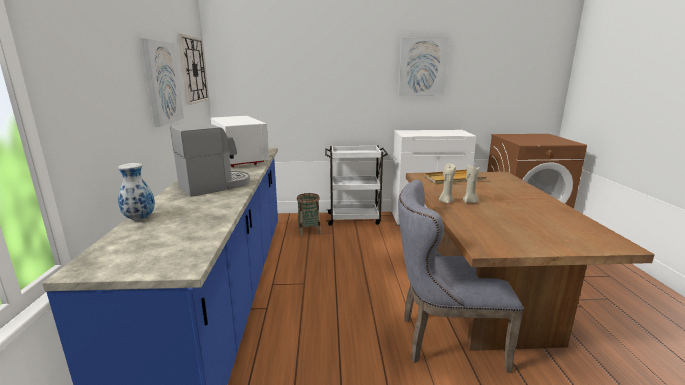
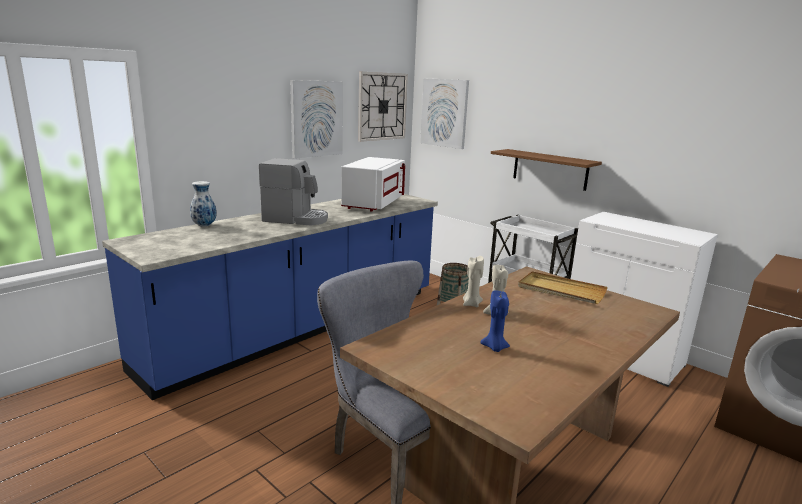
camera: 45 degrees right, 0 degrees up
(350, 108) = (550, 169): none -> brown shelf
(422, 67) = (661, 123): picture -> picture (444, 113)
(517, 217) = (494, 348): none -> blue candle

